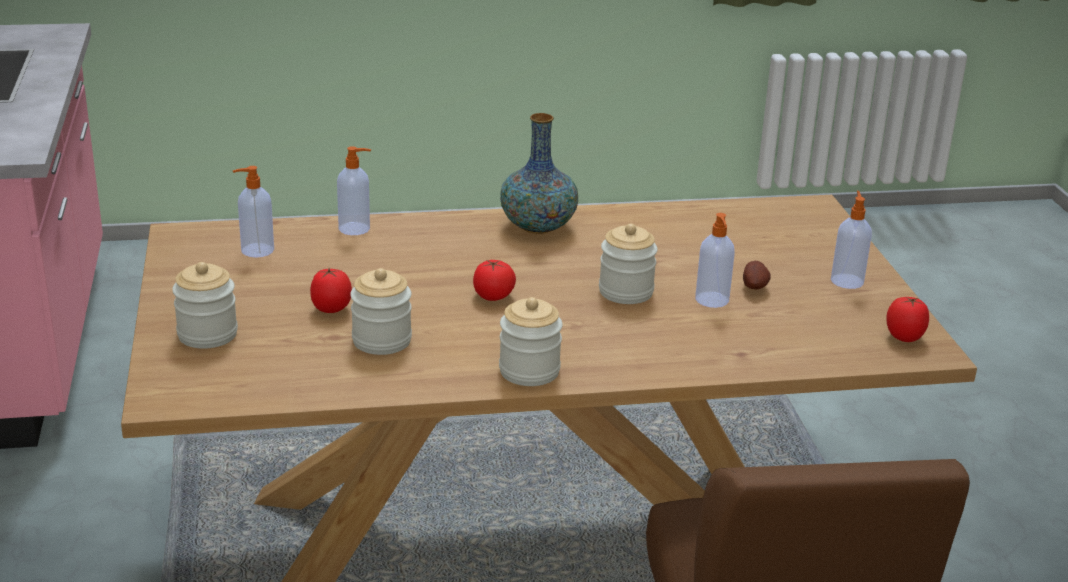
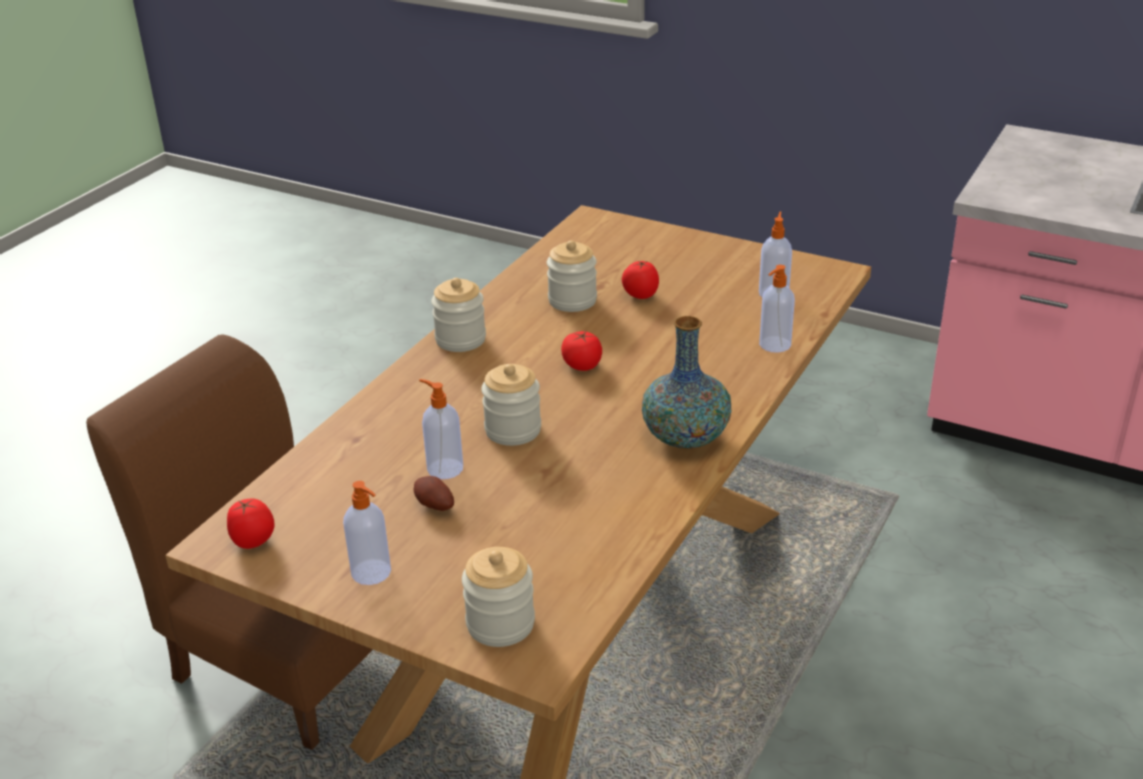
camera: 130 degrees right, 5 degrees up
(207, 334) = (656, 247): jar -> jar (500, 624)

